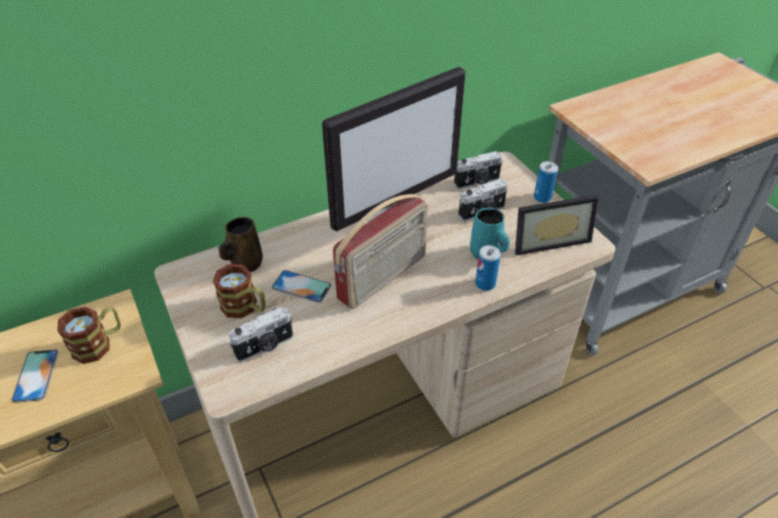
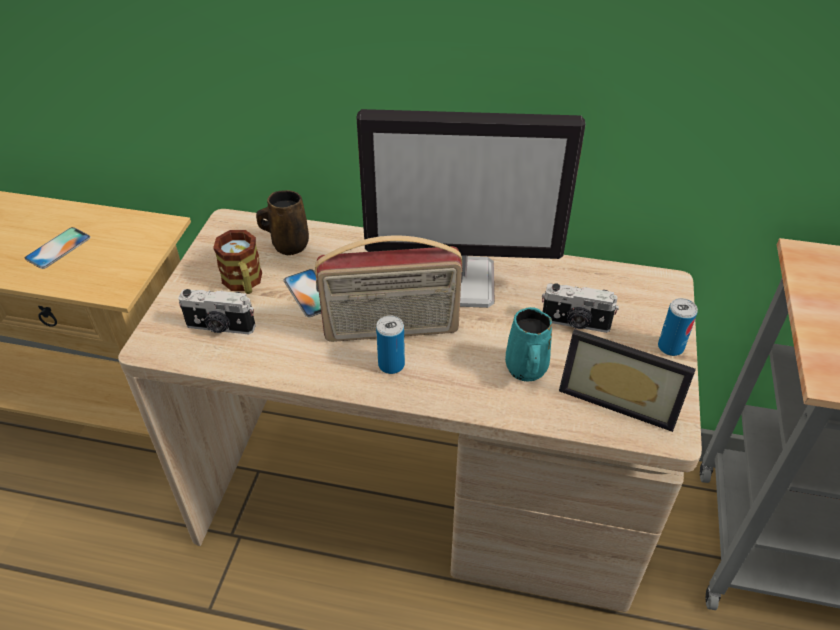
camera: 40 degrees right, 0 degrees up
(99, 344) = (120, 249): mug -> none
(477, 182) = (609, 289): camera -> none
(485, 284) = (487, 399): can -> can (391, 365)

